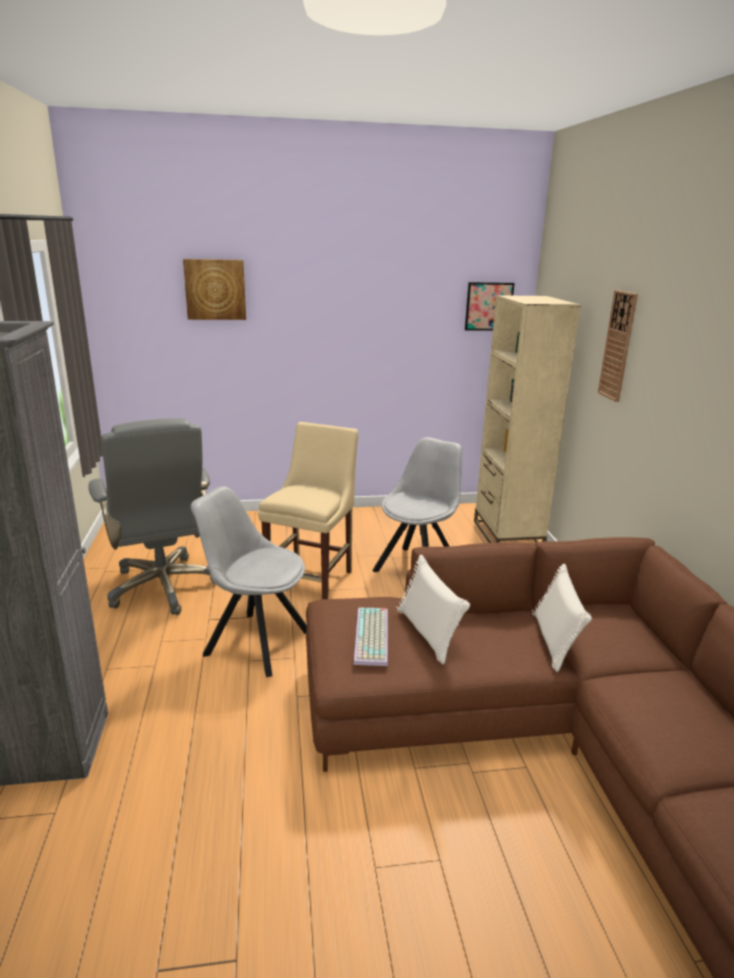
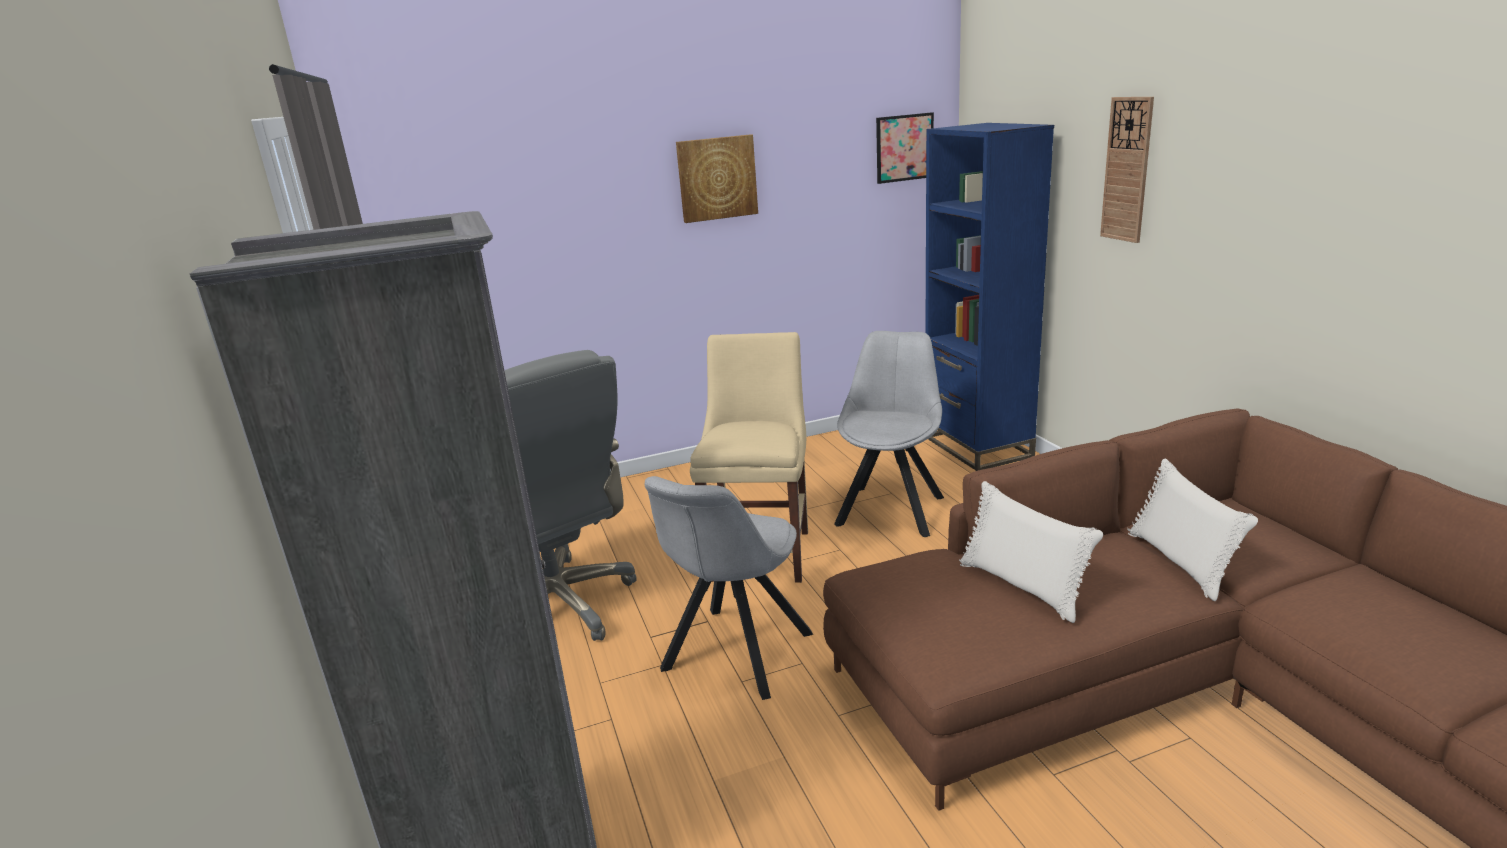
camera: 10 degrees left, 0 degrees up
(215, 289) = (539, 167): picture -> picture (717, 178)
(255, 642) = (735, 654): grey chair -> grey chair turned 75 degrees counterclockwise
(373, 637) = (956, 607): keyboard -> none
(507, 535) = (977, 446): beige bookcase -> blue bookcase

